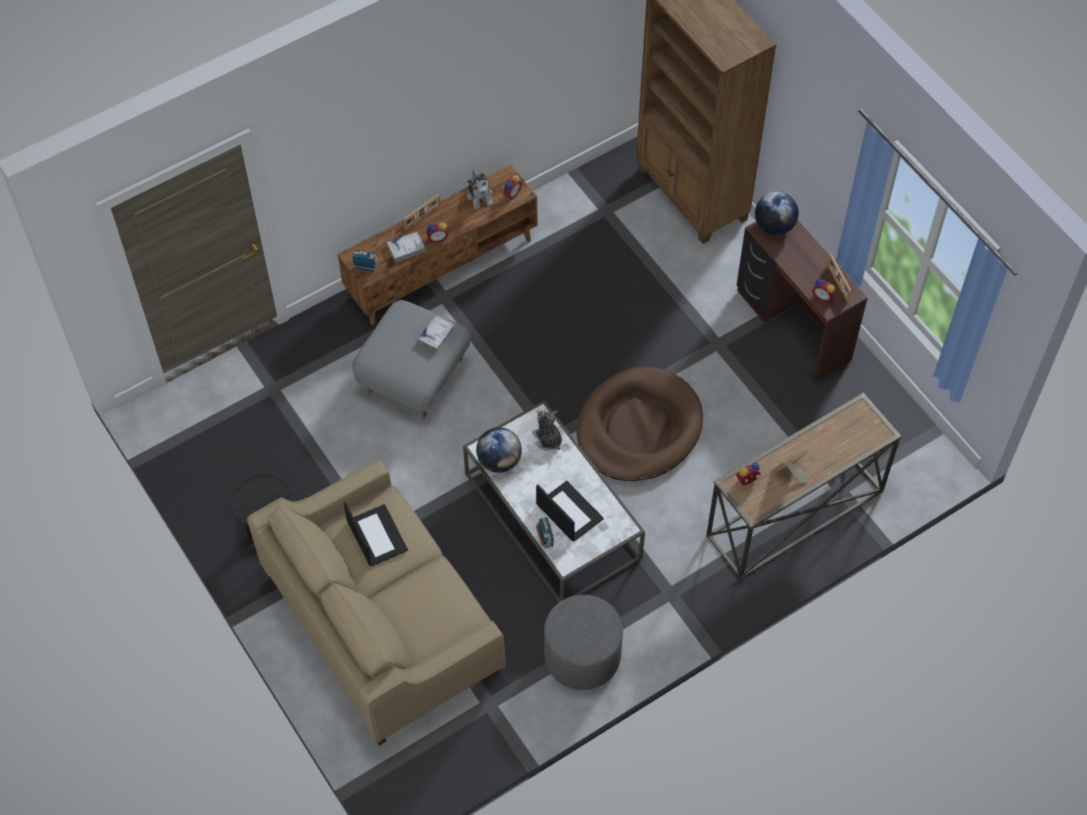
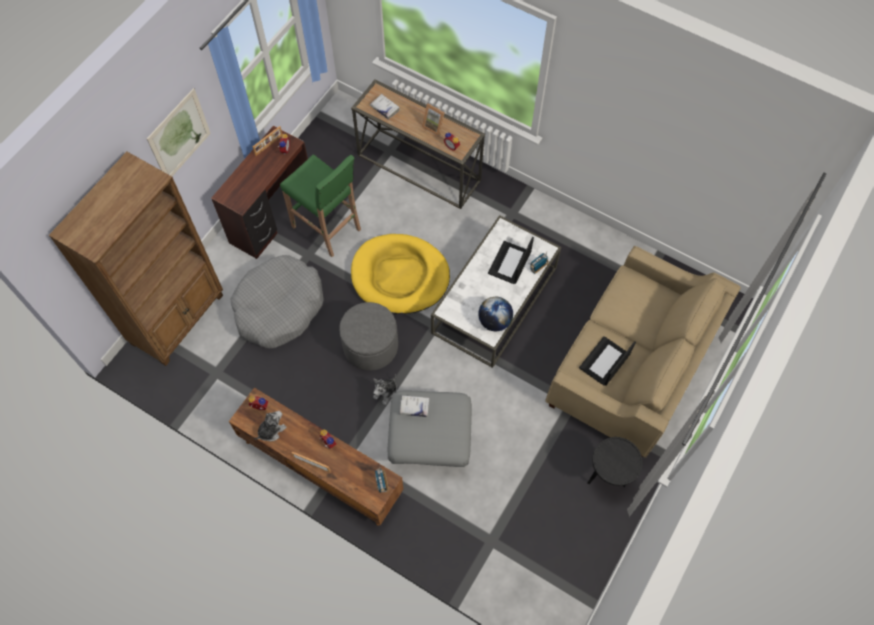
camera: 115 degrees left, 5 degrees up
(406, 248) = (348, 462): white book -> white book (385, 108)
(547, 439) = (461, 298): plush toy -> plush toy (386, 392)
(582, 655) = (581, 244): grey ottoman -> grey ottoman (370, 346)
(638, 428) = (400, 276): brown dog bed -> yellow dog bed
(658, 291) = (279, 307): none -> grey dog bed
(746, 376) = (327, 229): none -> green stool
(774, 226) = (234, 197): globe -> none
(820, 132) = (179, 135): none -> picture

